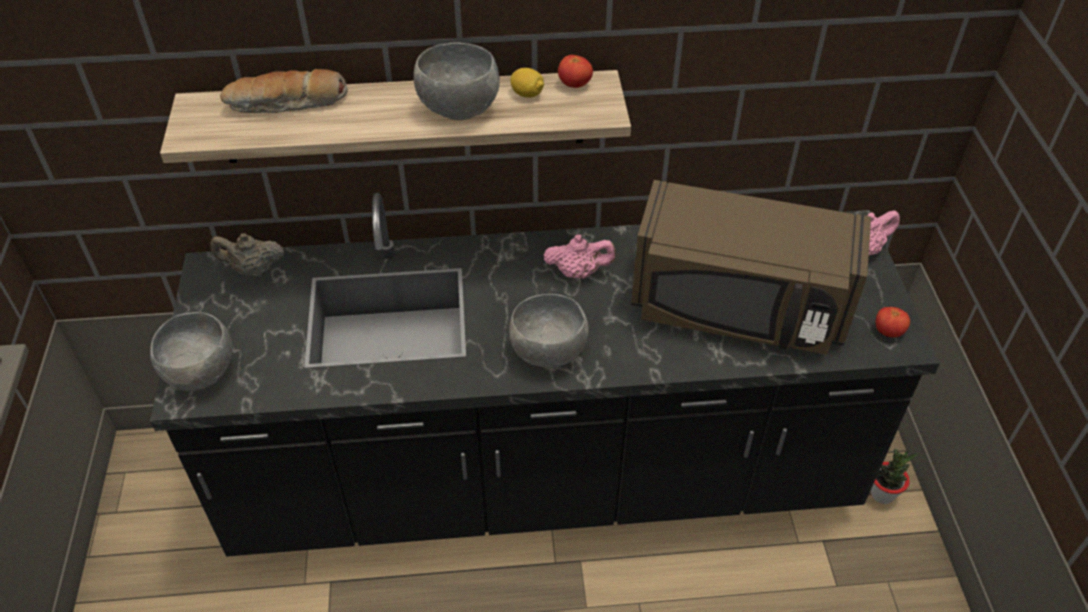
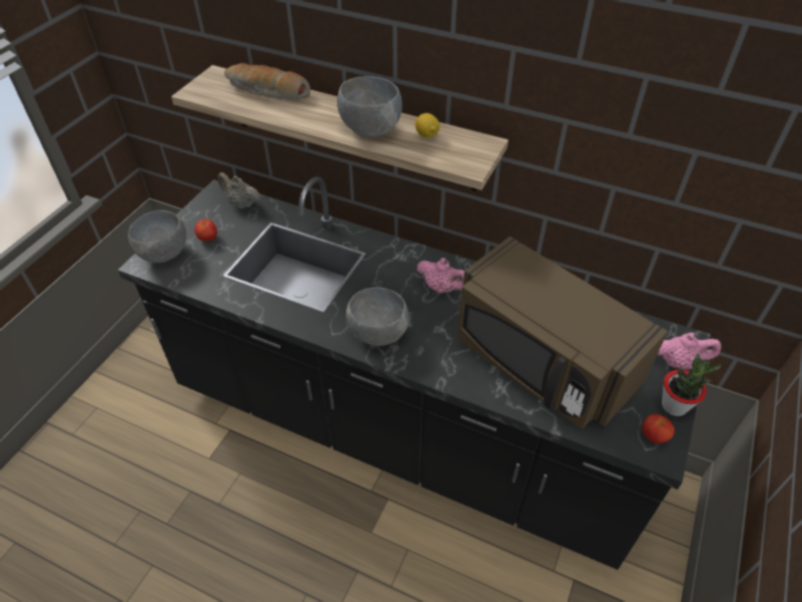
camera: 30 degrees right, 0 degrees up
(574, 85) = (466, 139): tomato -> tomato (208, 238)
(882, 494) = (646, 570): potted plant -> potted plant (674, 406)

